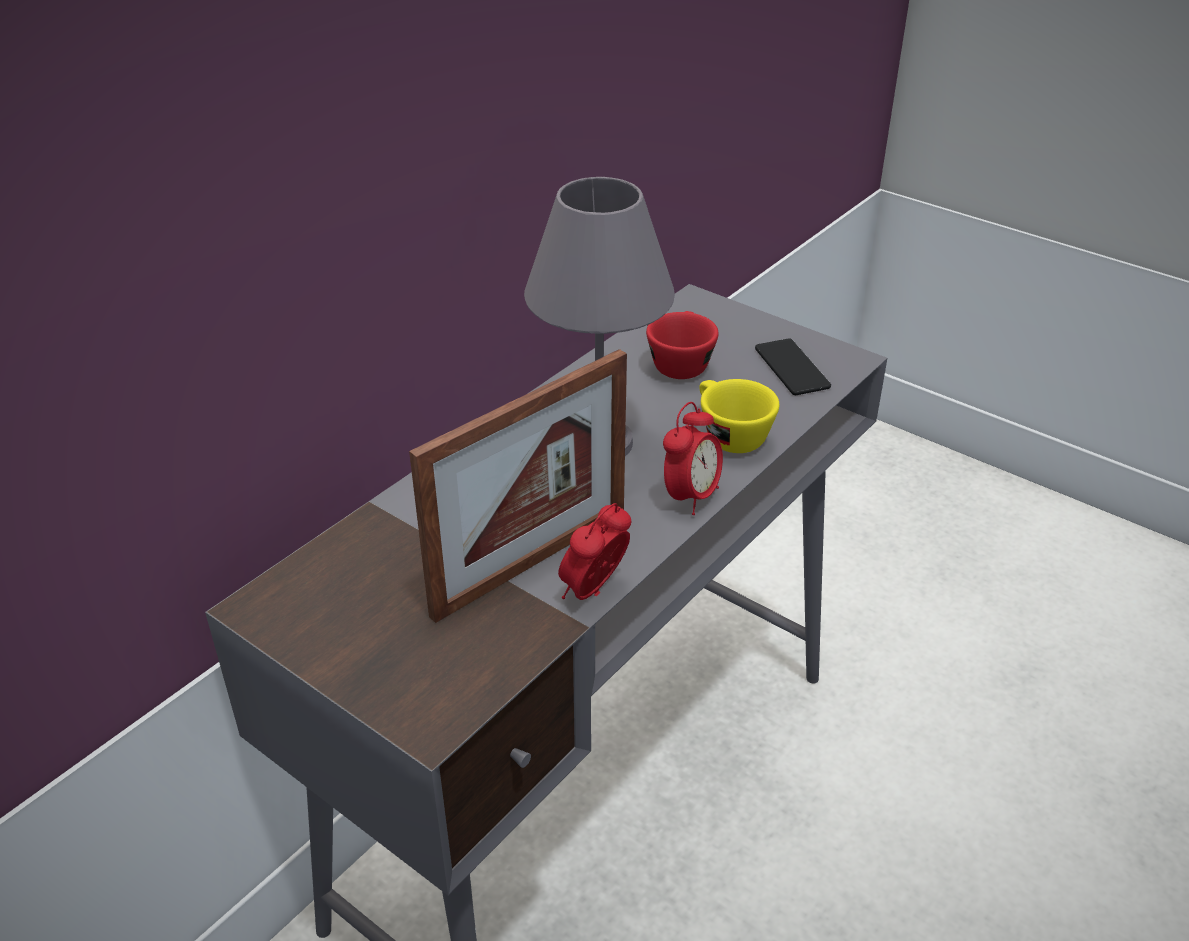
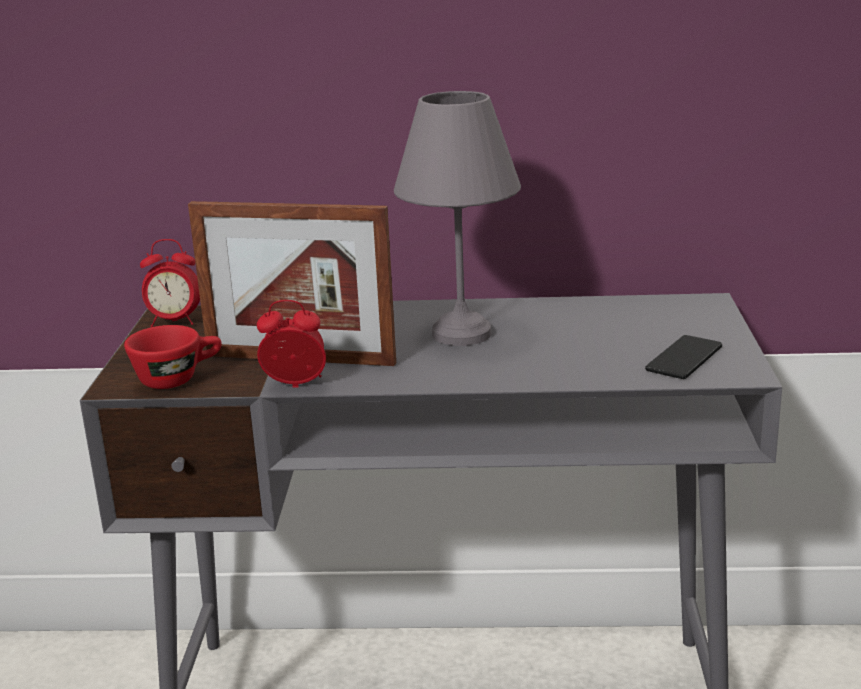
camera: 55 degrees right, 15 degrees down
(680, 362) = (611, 323): red cup -> red cup (178, 378)
(691, 497) = (447, 379): alarm clock -> alarm clock (174, 322)
(728, 435) = (547, 366): yellow cup -> none

